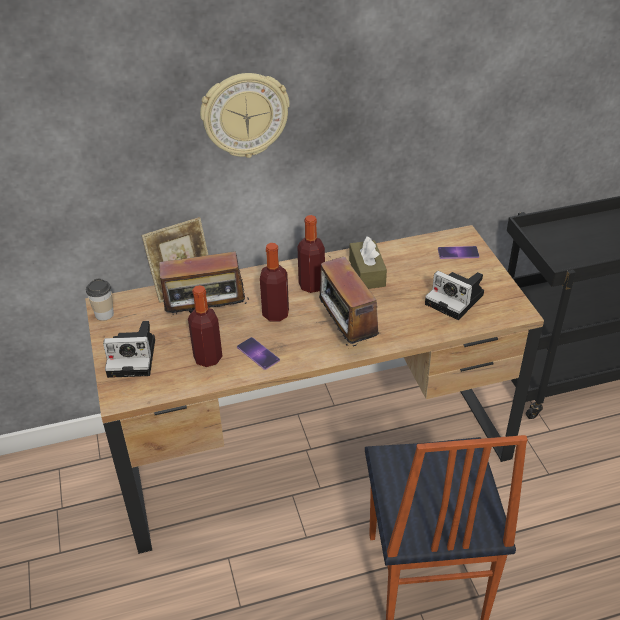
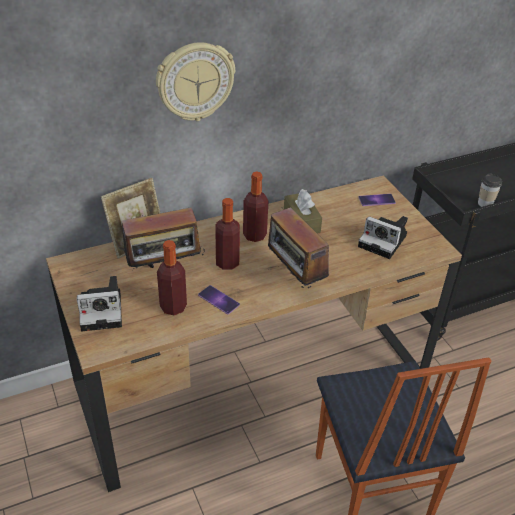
camera: 10 degrees left, 0 degrees up
(104, 314) = (67, 272): cup -> cup (485, 203)

